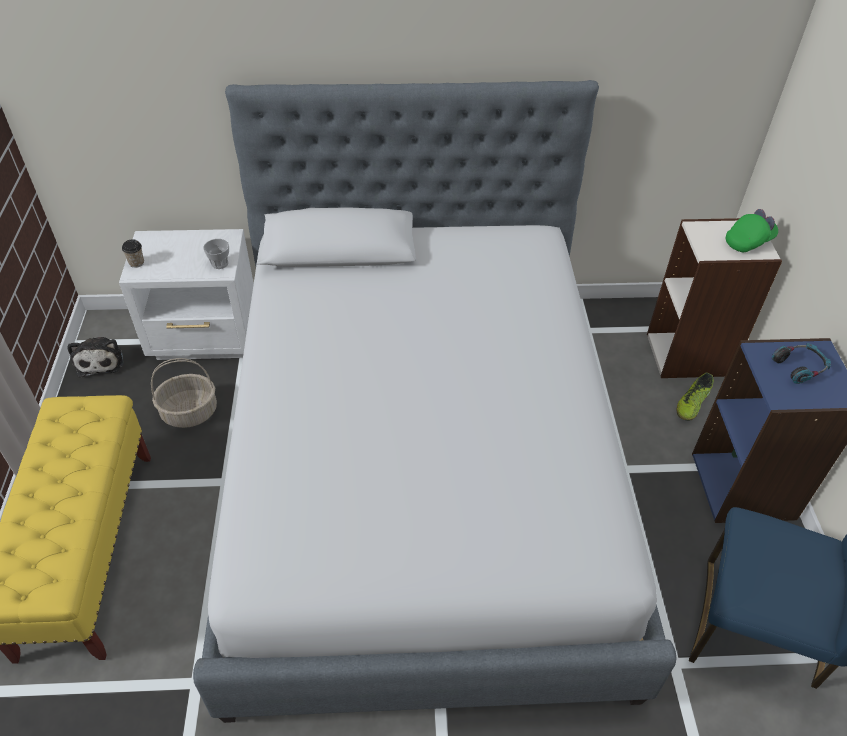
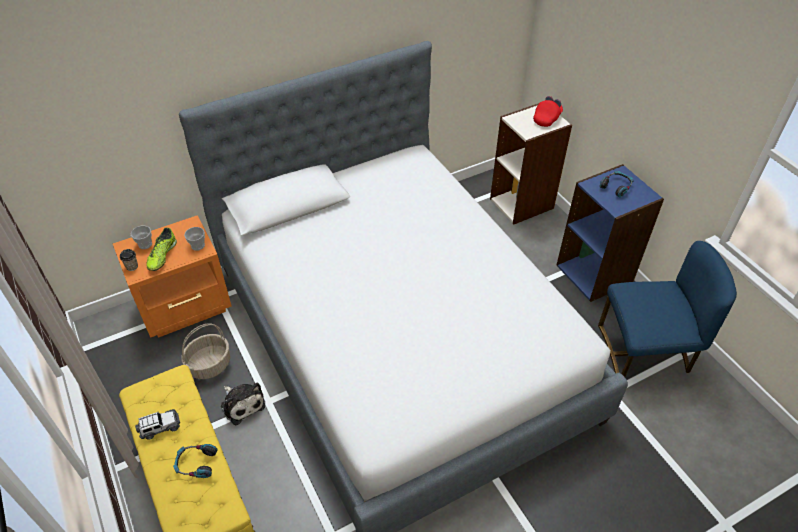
camera: 25 degrees left, 0 degrees up
(52, 457) = (160, 427): none -> toy car
(60, 517) = (196, 463): none -> headphones
(100, 360) = (112, 354): plush toy -> plush toy (242, 404)
(166, 243) = (145, 244): none -> cup
(206, 337) = (186, 307): white nightstand -> orange nightstand
(692, 403) = (540, 234): shoe -> shoe (162, 256)
(748, 241) = (547, 118): green cap -> red cap

